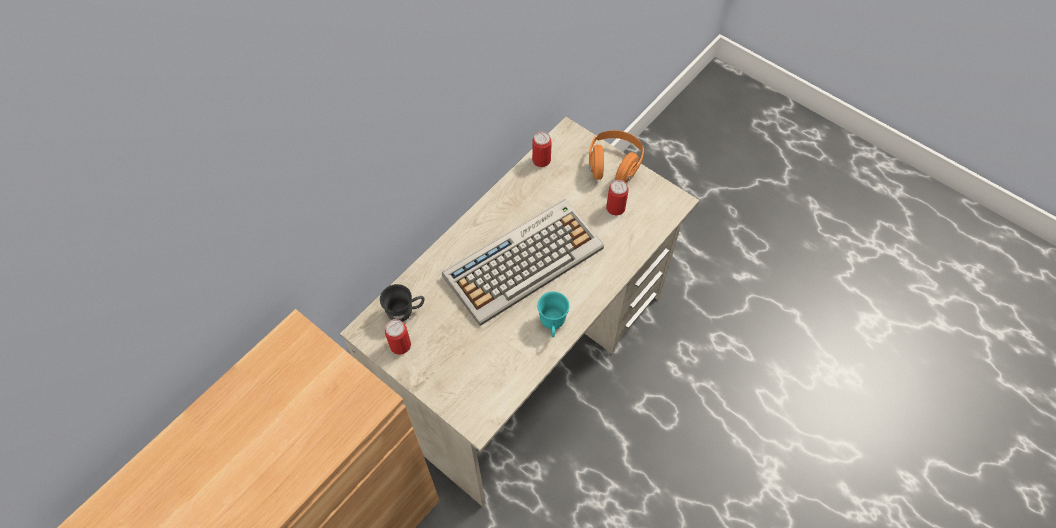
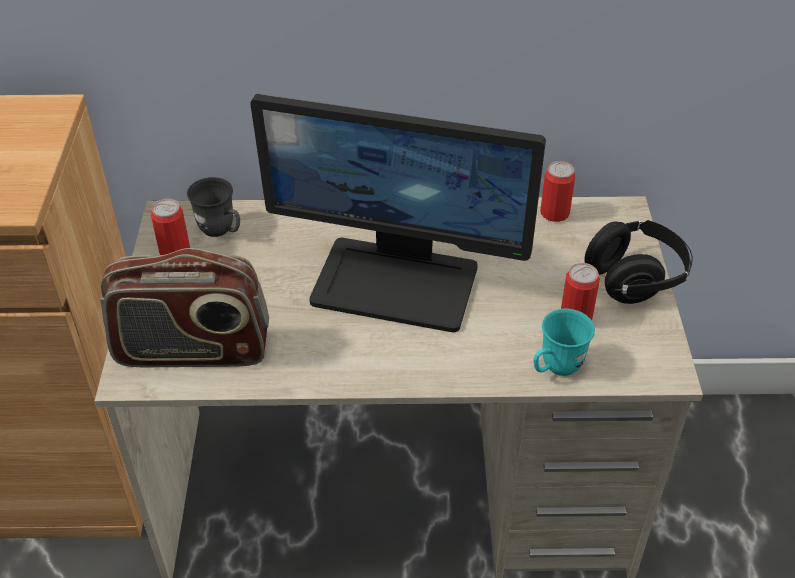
camera: 50 degrees right, 15 degrees down
(486, 382) = (193, 350): none -> radio
(524, 260) = (397, 282): keyboard -> monitor
(552, 325) = (333, 362): turquoise mug -> turquoise mug (555, 368)
(613, 166) = (635, 278): orange headphones -> black headphones

